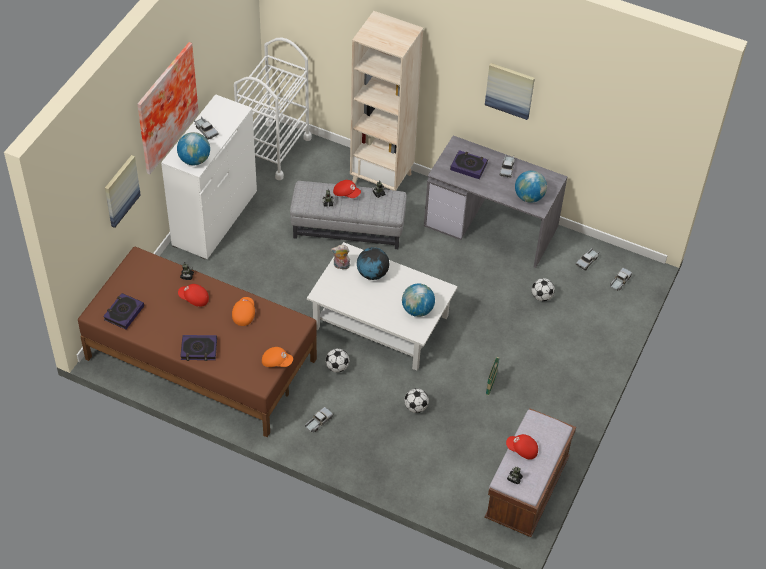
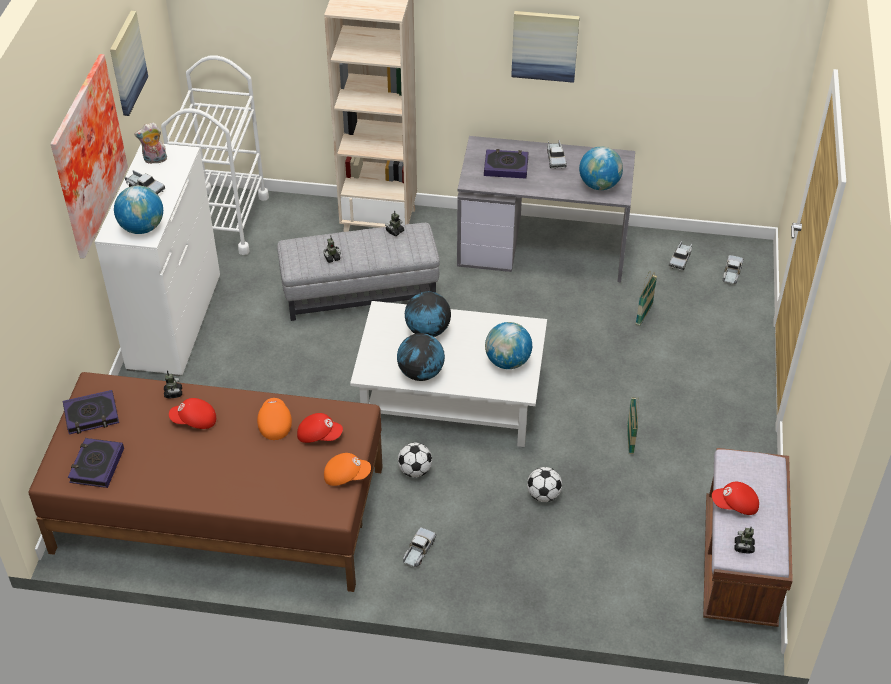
camera: 15 degrees left, 5 degrees down
(121, 190) = (51, 286): picture -> picture (127, 63)
(199, 349) = (226, 488): book -> book (91, 415)
(341, 266) = (381, 331): plush toy -> plush toy (155, 160)
(346, 193) = (352, 240): red cap -> red cap (319, 435)
(356, 303) = (421, 373): none -> globe
(541, 296) = (644, 314): football -> basket

